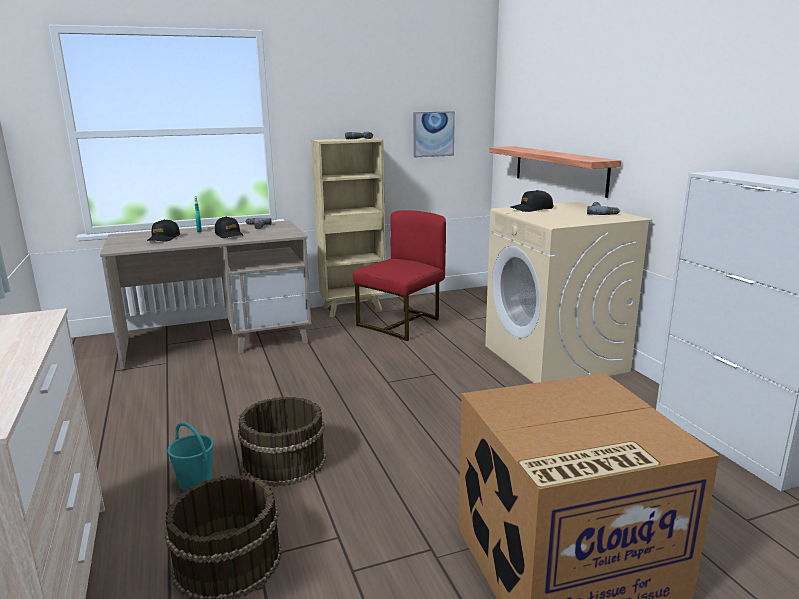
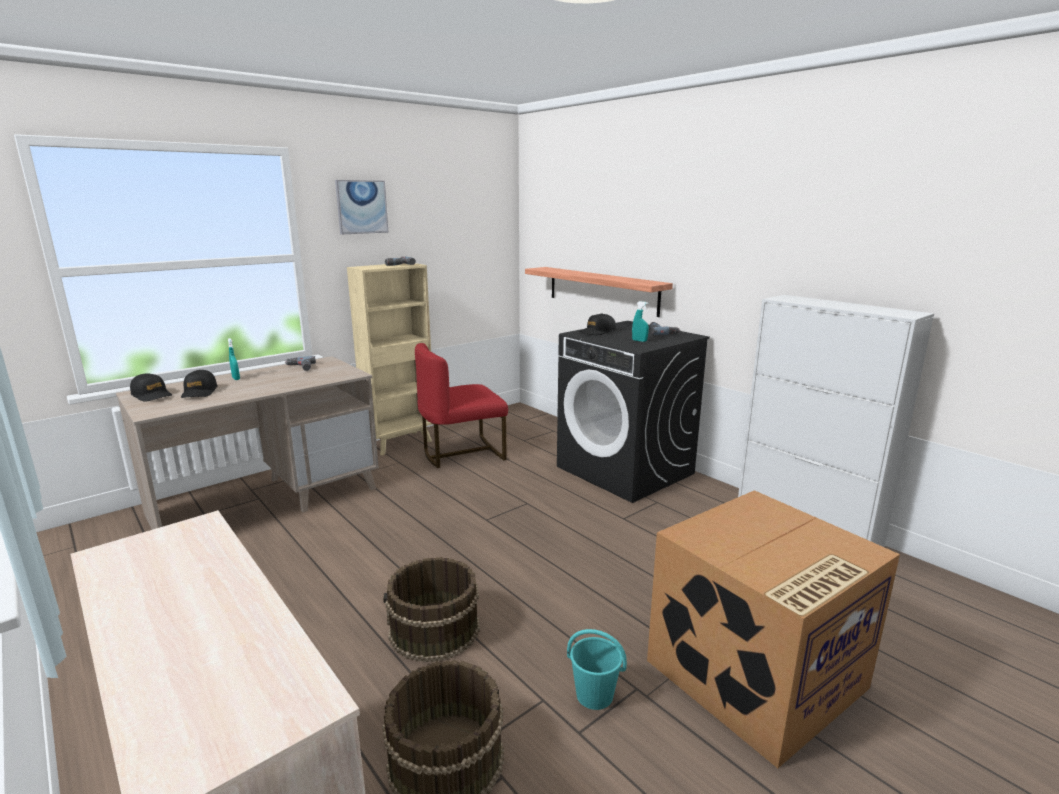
camera: 20 degrees left, 0 degrees up
(195, 482) = (349, 677): turquoise bucket -> turquoise bucket (593, 695)
(229, 234) = (278, 380): black cap -> black cap (152, 395)
(402, 323) = (462, 453): red chair -> red chair turned 135 degrees counterclockwise
(433, 134) = (465, 256): picture -> picture (361, 207)
(555, 358) = (626, 470): beige washing machine -> black washing machine
(565, 218) = (639, 341): none -> turquoise spray bottle

